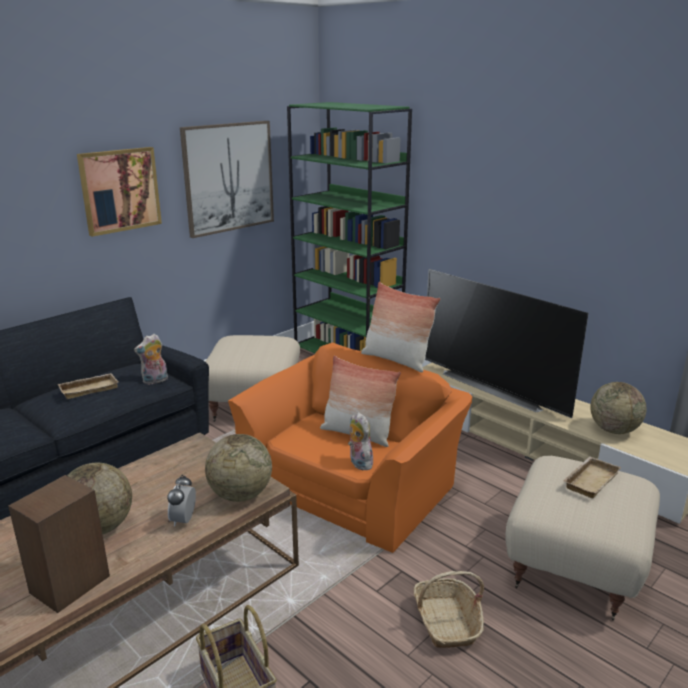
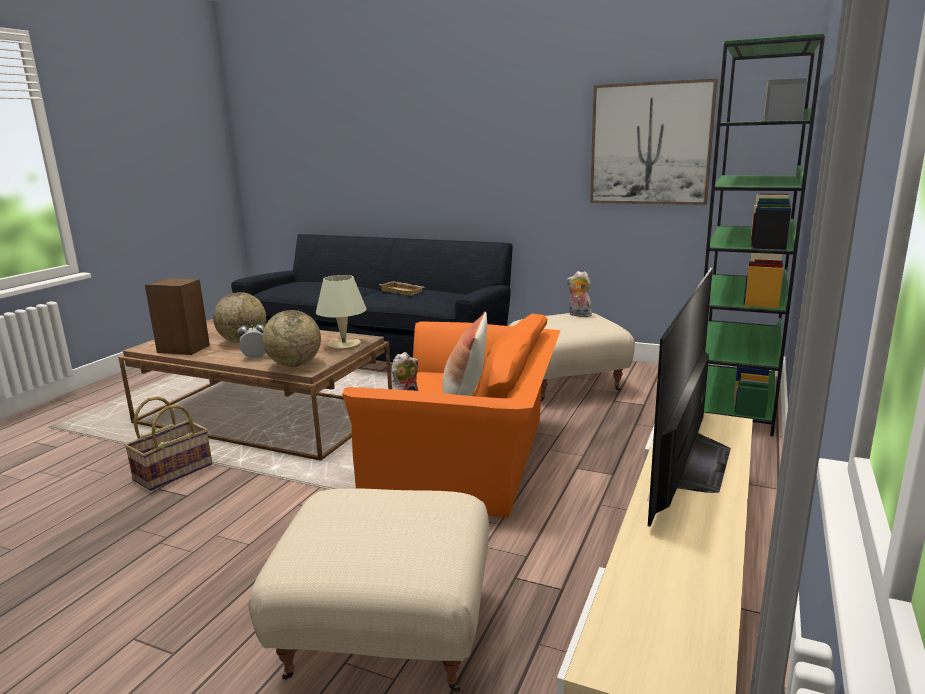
camera: 70 degrees right, 5 degrees down
(120, 190) = (524, 143): picture -> none
(155, 381) = (437, 302): plush toy -> plush toy (578, 315)
(204, 457) = (344, 345): none -> beige table lamp
(396, 360) = (521, 338): pillow -> none
(447, 622) = (262, 549): basket -> none
(589, 480) = (407, 523): beige tray -> none
(613, 430) = (665, 579): globe -> none

